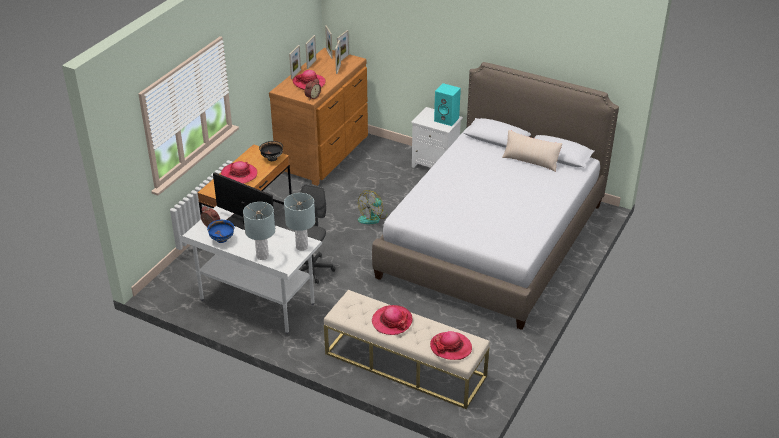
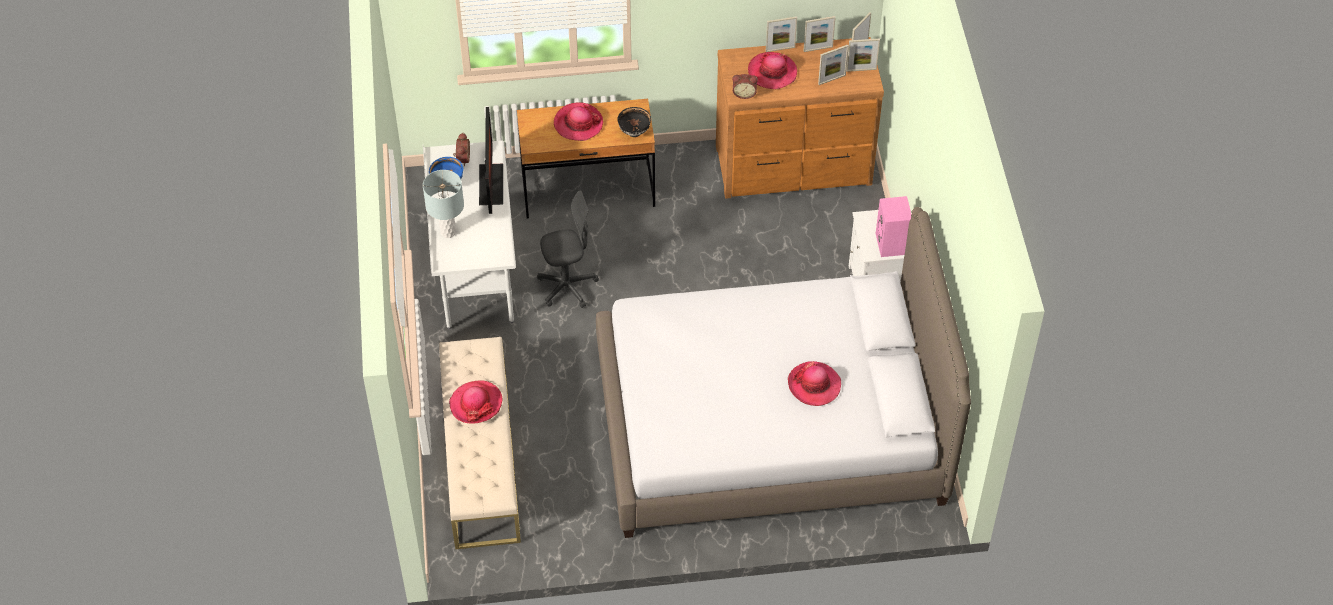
camera: 55 degrees right, 15 degrees up
(301, 247) = (490, 254): grey table lamp -> none
(373, 217) = (711, 286): fan -> none
(447, 119) = (892, 244): turquoise speaker -> pink speaker
(451, 347) = (474, 477): hat -> hat (814, 385)
(530, 161) = (860, 376): beige pillow -> none

